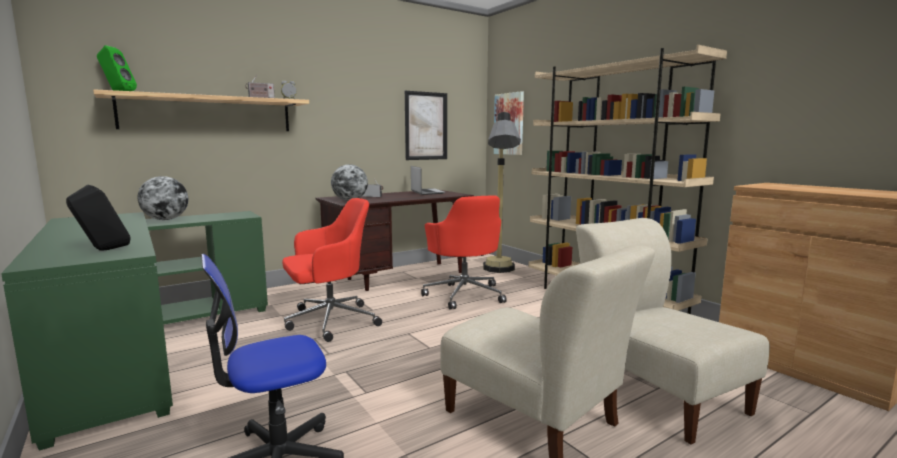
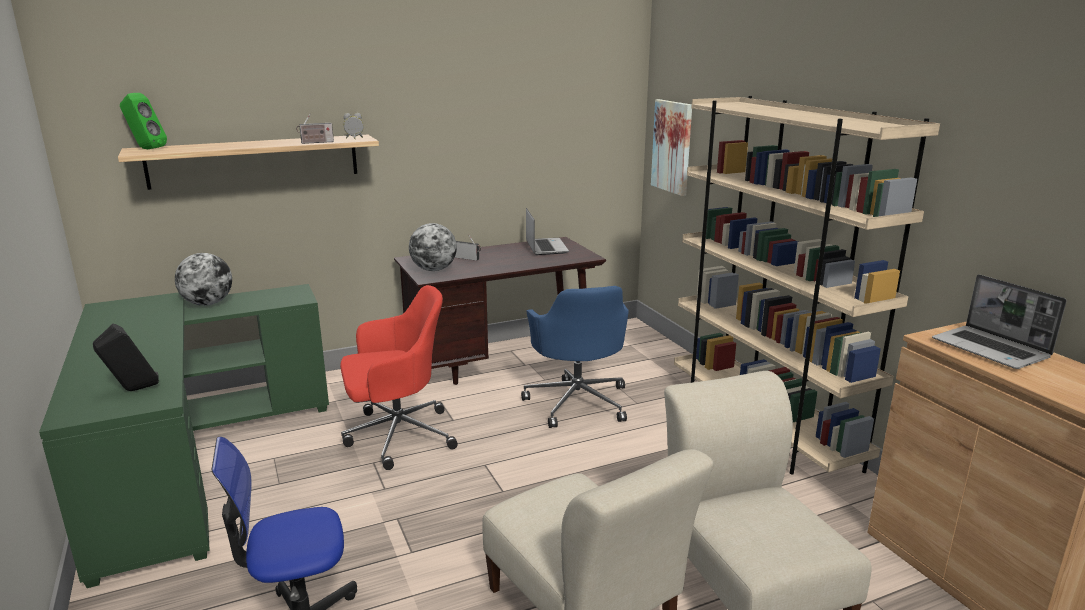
camera: 10 degrees right, 10 degrees up
(426, 126) = (550, 149): picture -> none
(464, 294) = (577, 401): red office chair -> blue office chair
(499, 272) = (641, 361): floor lamp -> none
(800, 187) = (991, 349): none -> laptop

